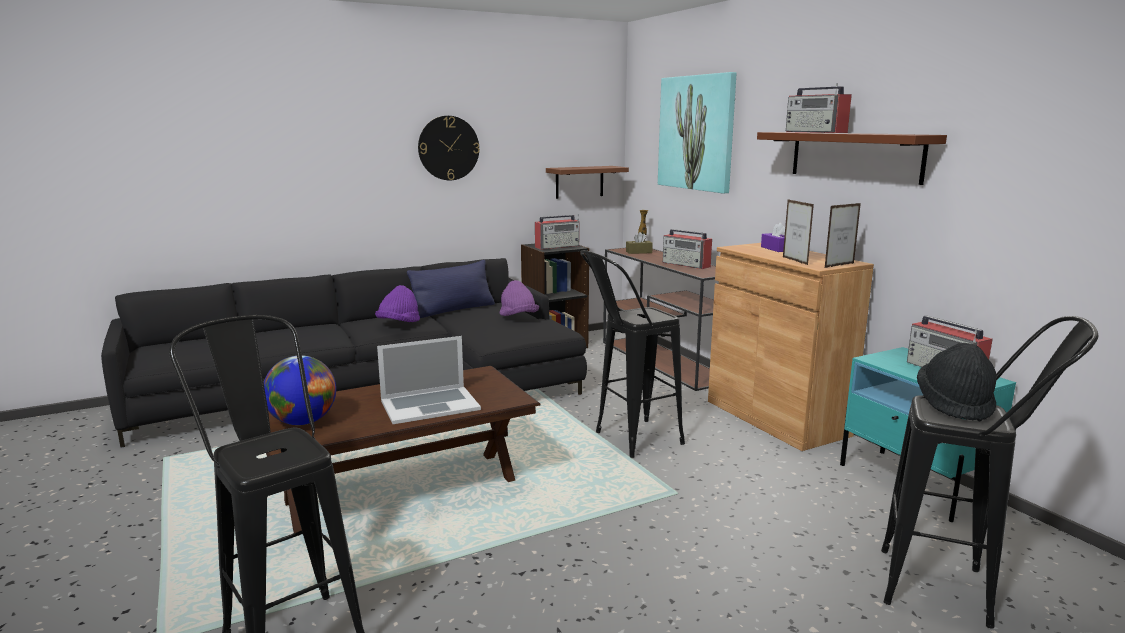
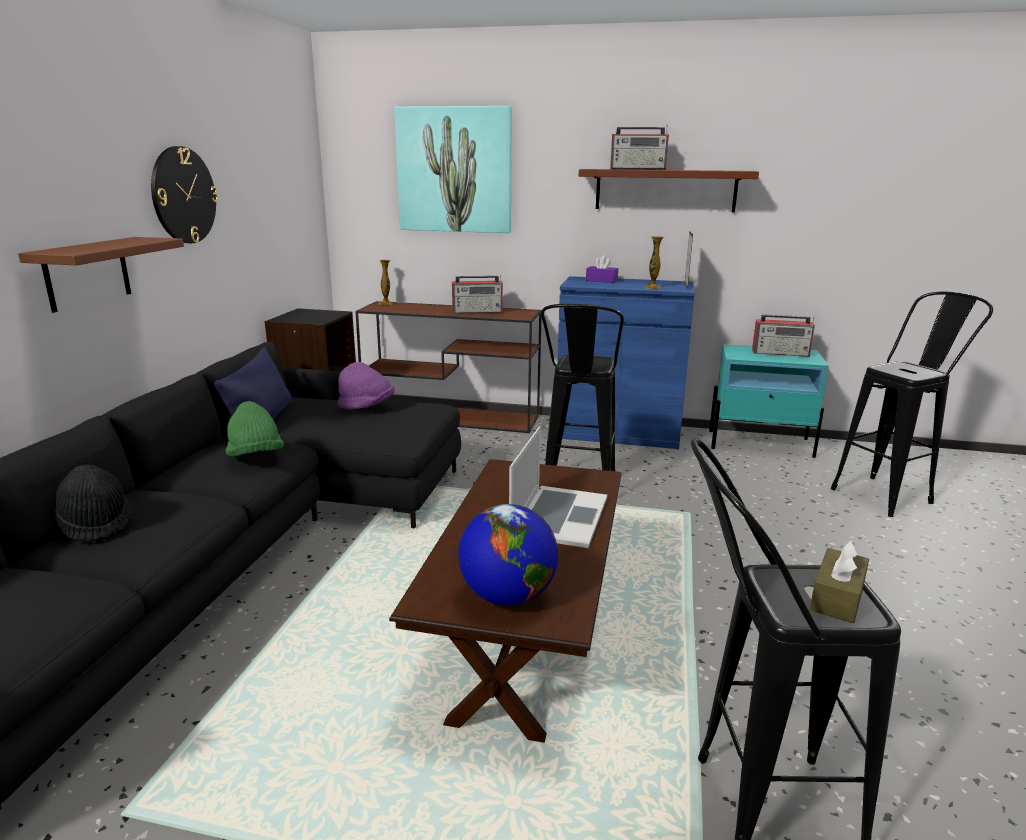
camera: 50 degrees left, 5 degrees up
(398, 324) = (255, 456): purple hat -> green hat
(558, 246) = (317, 316): radio -> none
(579, 182) = (298, 233): brown shelf -> brown shelf (87, 273)
(639, 252) = (397, 308): brown tissue box -> brown tissue box (837, 597)
(776, 418) = (618, 432): brown cabinet -> blue cabinet
(795, 261) = (652, 287): picture frame -> vase
(954, 405) = (894, 367): black hat -> black hat (96, 524)

